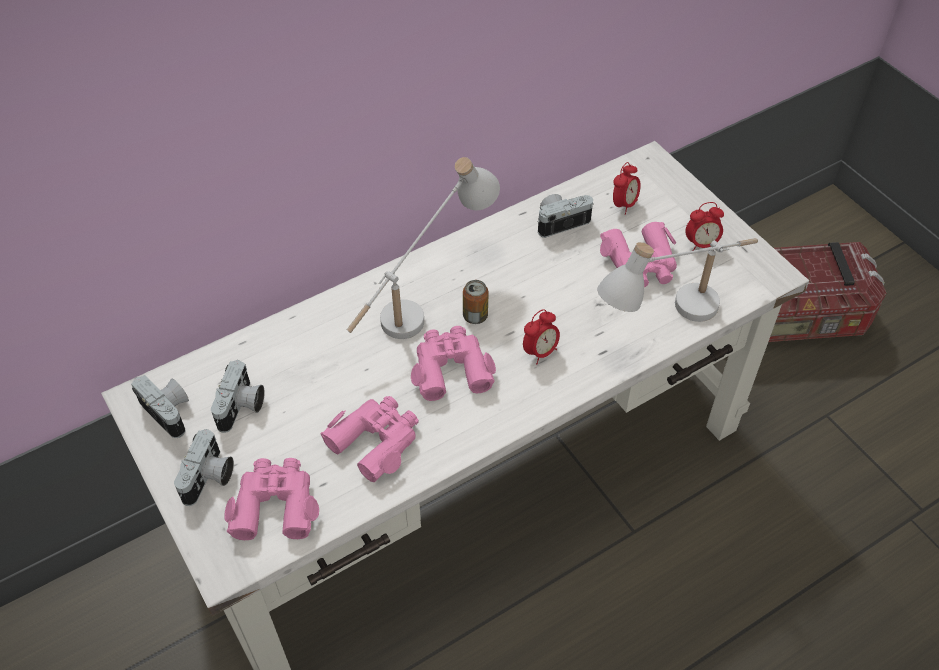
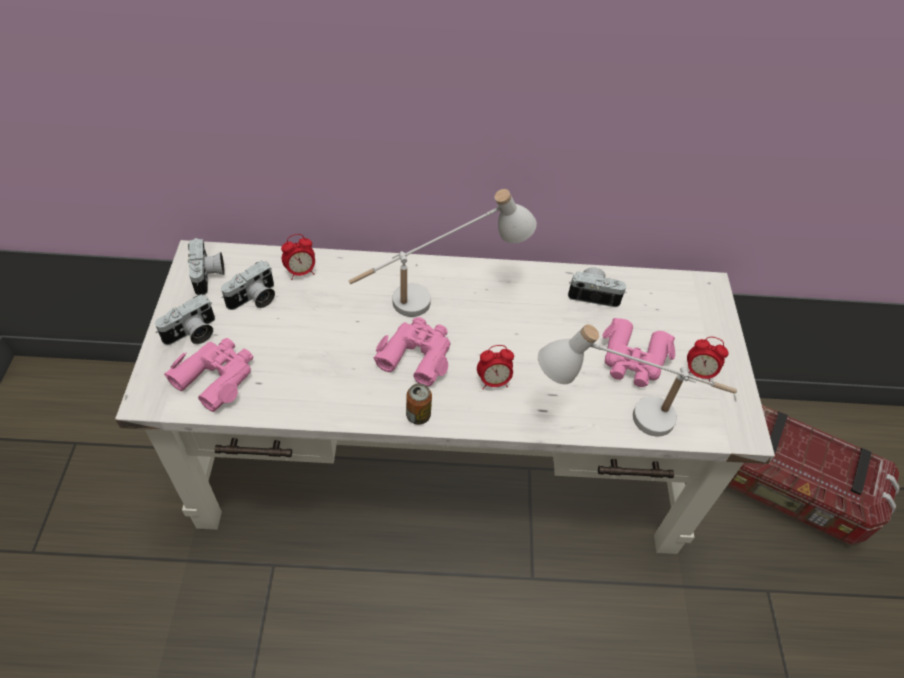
camera: 30 degrees right, 0 degrees up
(376, 440) = (319, 374): pink binoculars -> none
(475, 316) = (467, 327): can -> can (418, 415)
(624, 204) = (657, 308): alarm clock -> alarm clock (301, 272)

